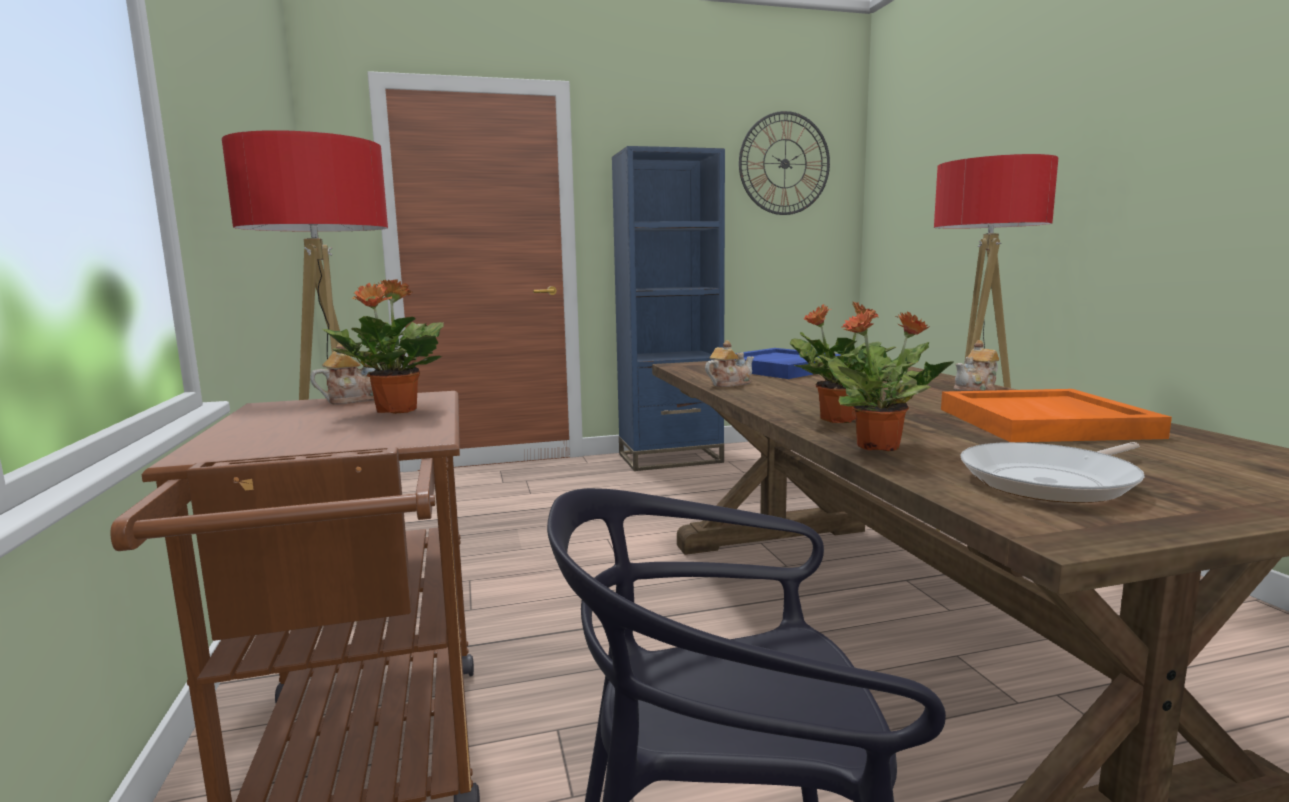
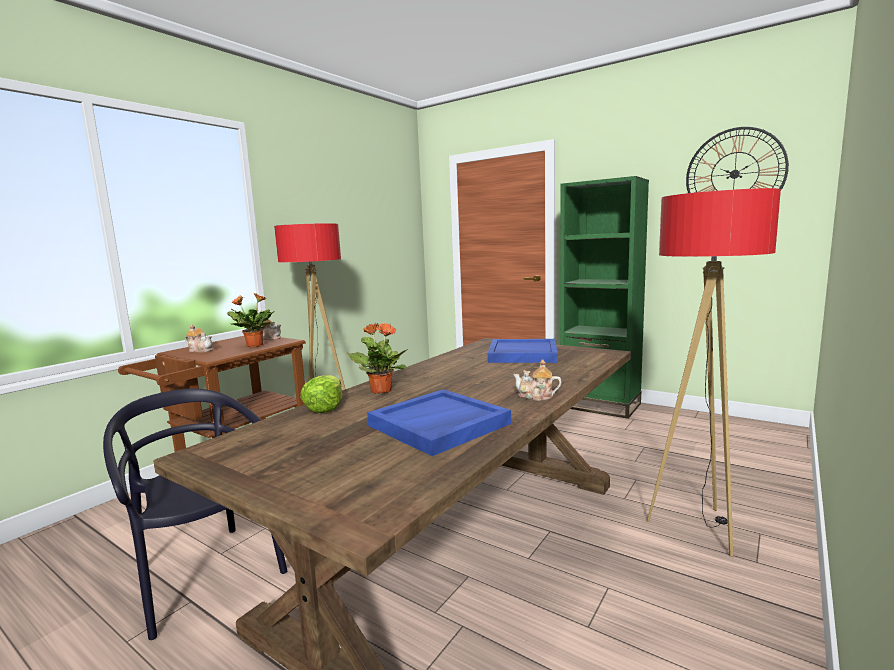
camera: 50 degrees right, 0 degrees up
(670, 458) = (600, 405): blue bookcase -> green bookcase
(729, 384) = (448, 359): teapot -> teapot (201, 350)
(880, 446) = (325, 407): potted plant -> lettuce
(1045, 423) = (438, 425): orange tray -> blue tray
(1053, 481) = (283, 444): frying pan -> none

